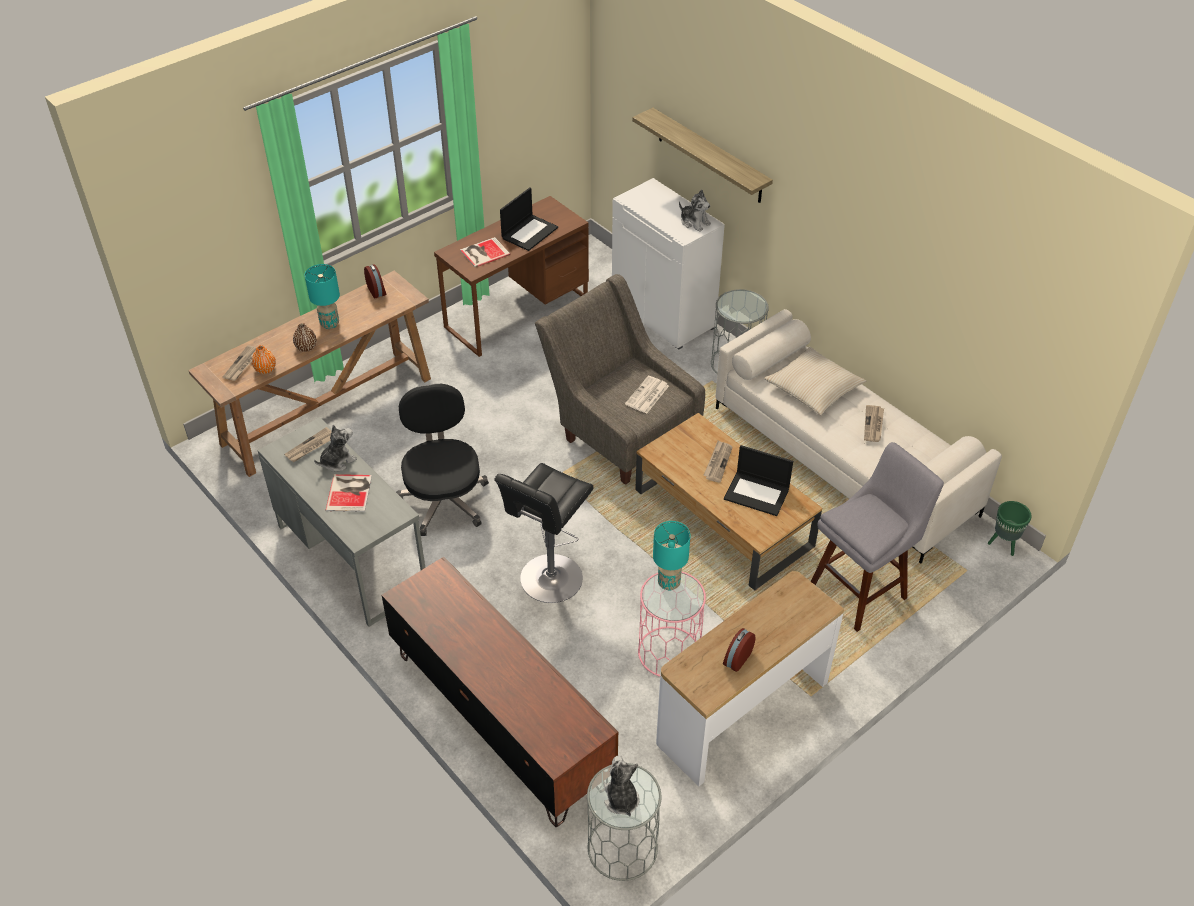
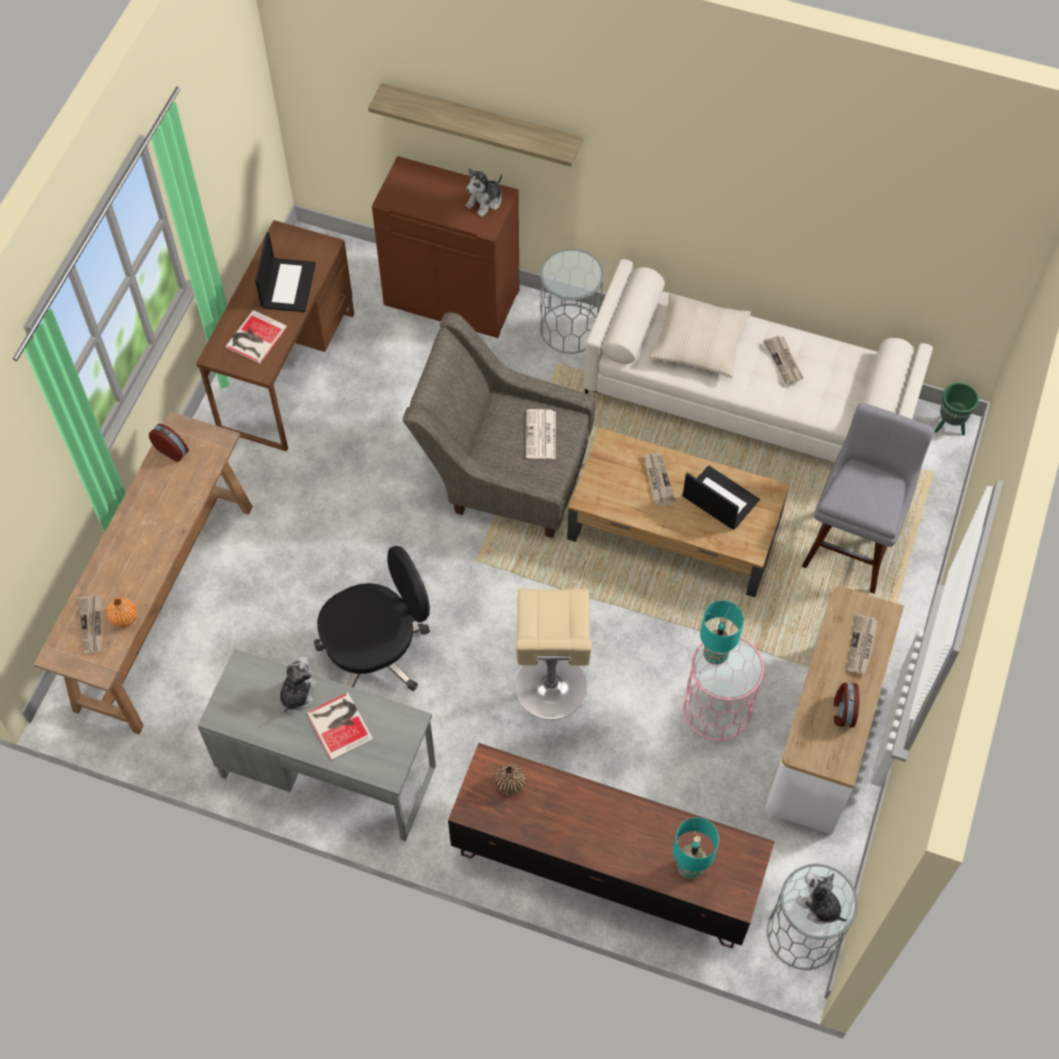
camera: 30 degrees left, 15 degrees up
(306, 347) = (149, 566): brown vase -> brown vase (509, 784)
(310, 447) = (254, 691): newspaper -> newspaper (862, 646)
(329, 324) = (151, 522): turquoise table lamp -> turquoise table lamp (689, 867)
(444, 500) = (377, 652): black office chair -> black office chair turned 105 degrees clockwise
(549, 581) = (551, 692): black stool -> beige stool
(664, 314) = (453, 297): white cabinet -> brown cabinet
(694, 222) = (485, 201): plush toy -> plush toy turned 120 degrees clockwise
(757, 493) = (719, 498): laptop -> laptop turned 135 degrees counterclockwise

